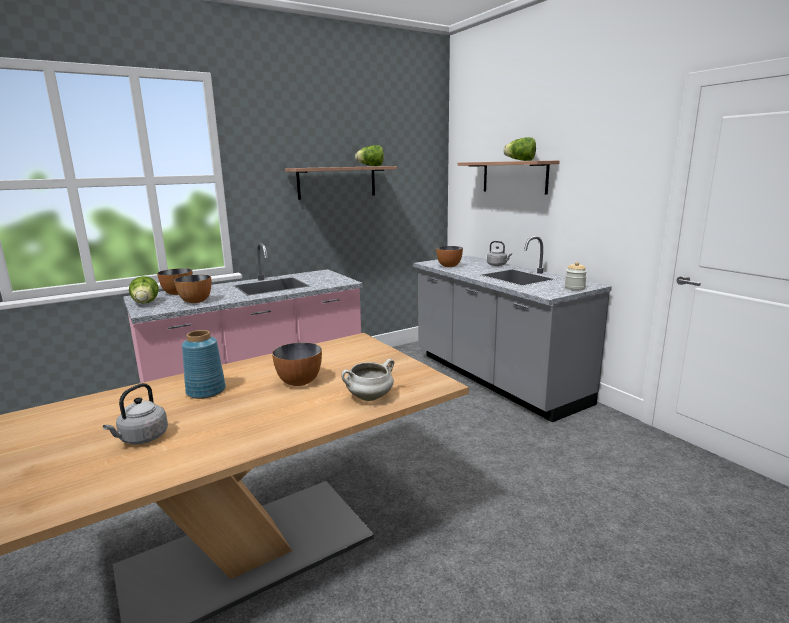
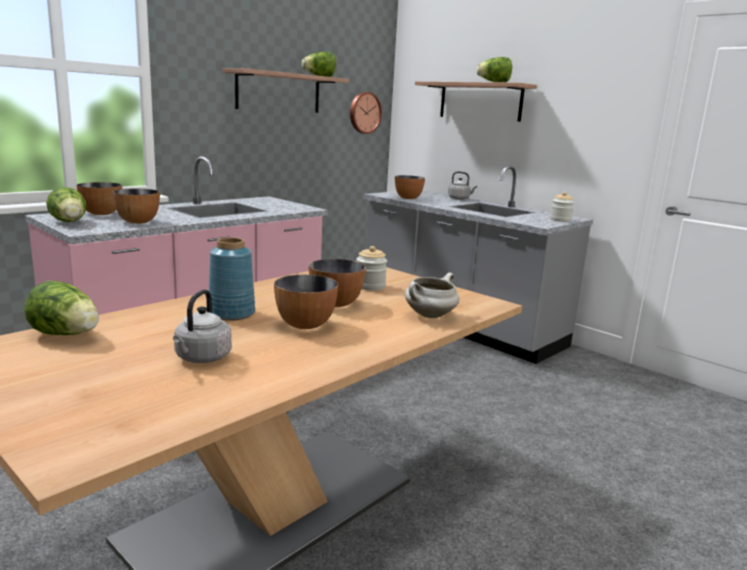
camera: 15 degrees left, 0 degrees up
(69, 410) = (67, 335): none -> lettuce
(254, 405) = (305, 325): none -> bowl
(345, 363) = (370, 286): none -> jar
(420, 191) = (364, 113): none -> wall clock

